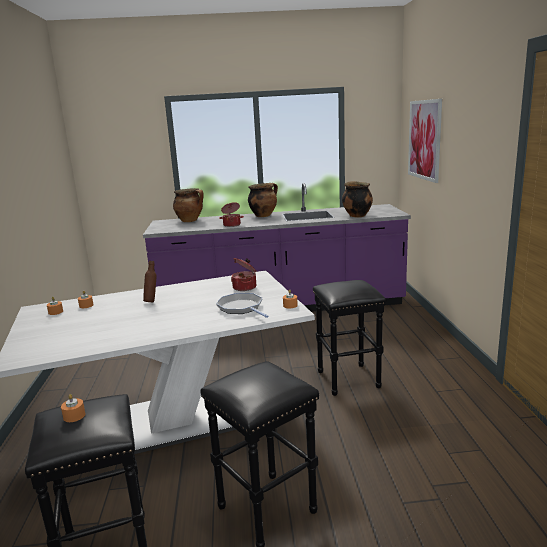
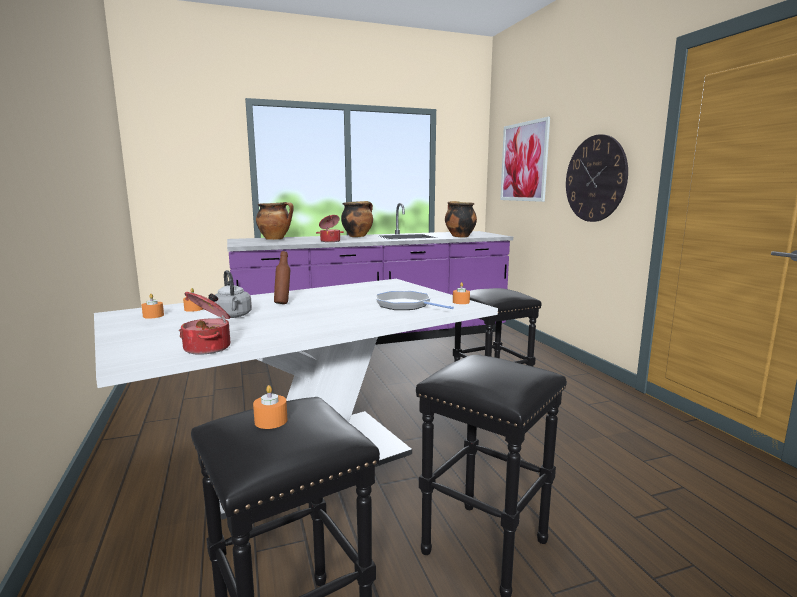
camera: 15 degrees left, 5 degrees down
(107, 315) = (233, 316): none -> grey kettle
(245, 287) = (389, 290): cooking pot -> cooking pot (209, 348)
(472, 169) = (595, 179): none -> wall clock

